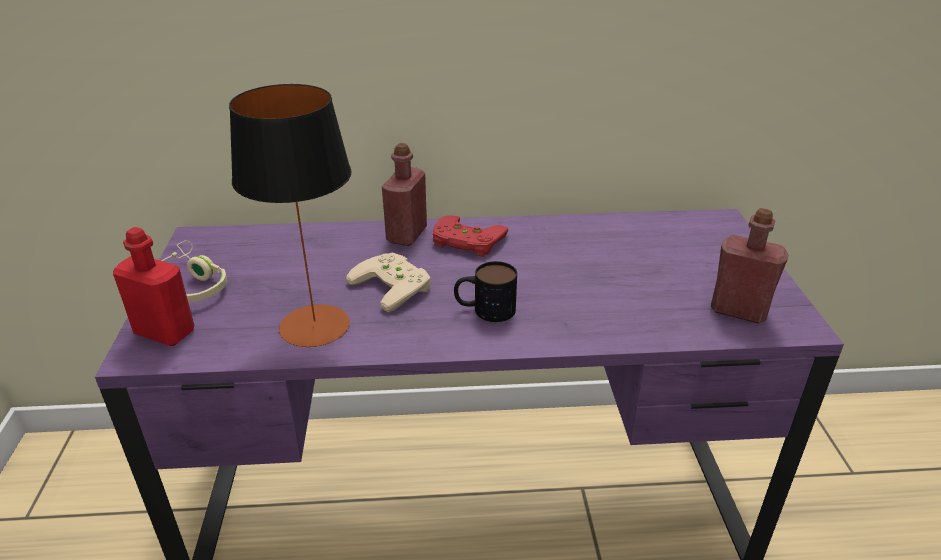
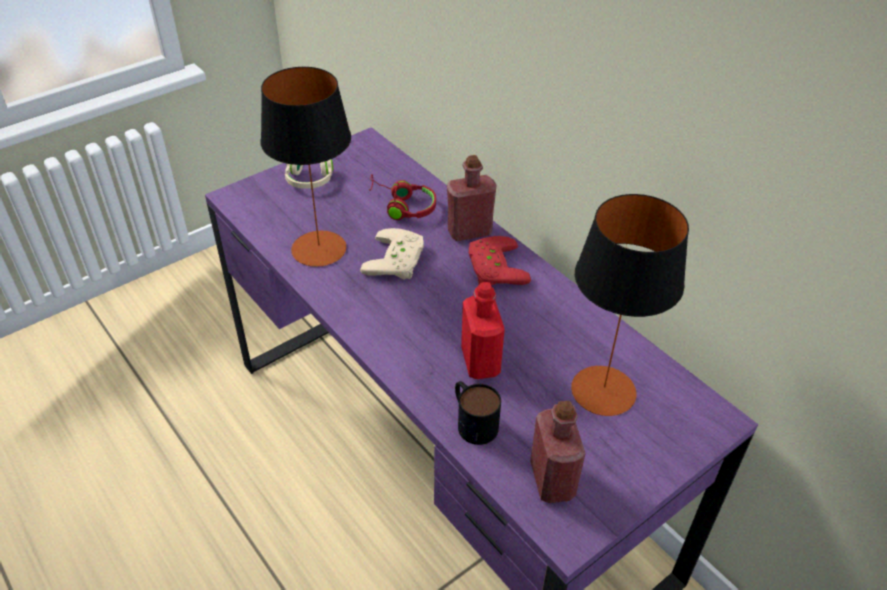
camera: 55 degrees right, 10 degrees up
(165, 332) = (261, 193): red bottle -> red bottle (480, 361)
(322, 254) = (402, 206): none -> red headphones
(484, 309) = (409, 320): mug -> mug (472, 421)
(658, 250) = (603, 390): none -> table lamp

